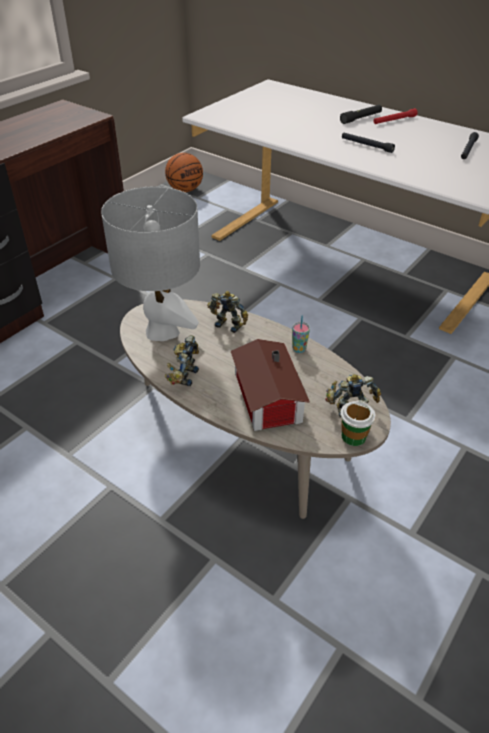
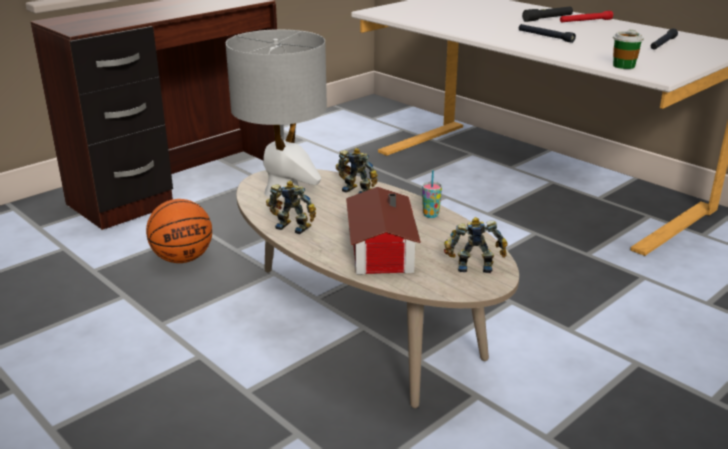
camera: 10 degrees right, 15 degrees down
(183, 376) = (293, 226): toy robot -> toy robot turned 90 degrees clockwise
(185, 190) = (360, 111): basketball -> basketball (183, 259)
(353, 436) = (469, 288): cup -> cup (623, 66)

